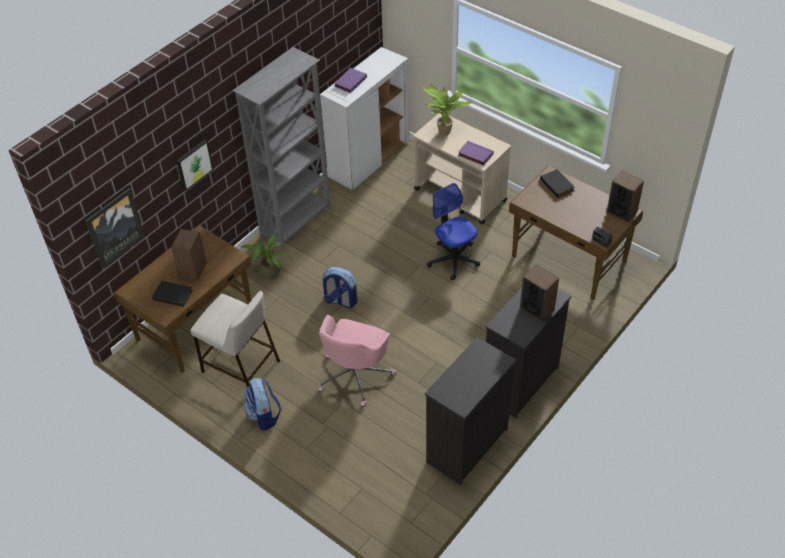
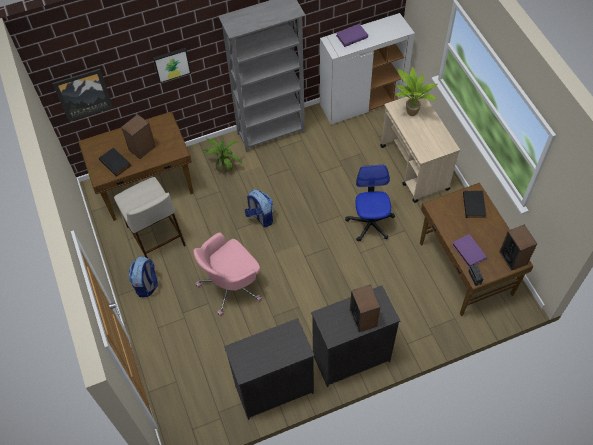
camera: 30 degrees right, 10 degrees up
(475, 155) = (422, 145): purple book -> purple book (468, 252)

